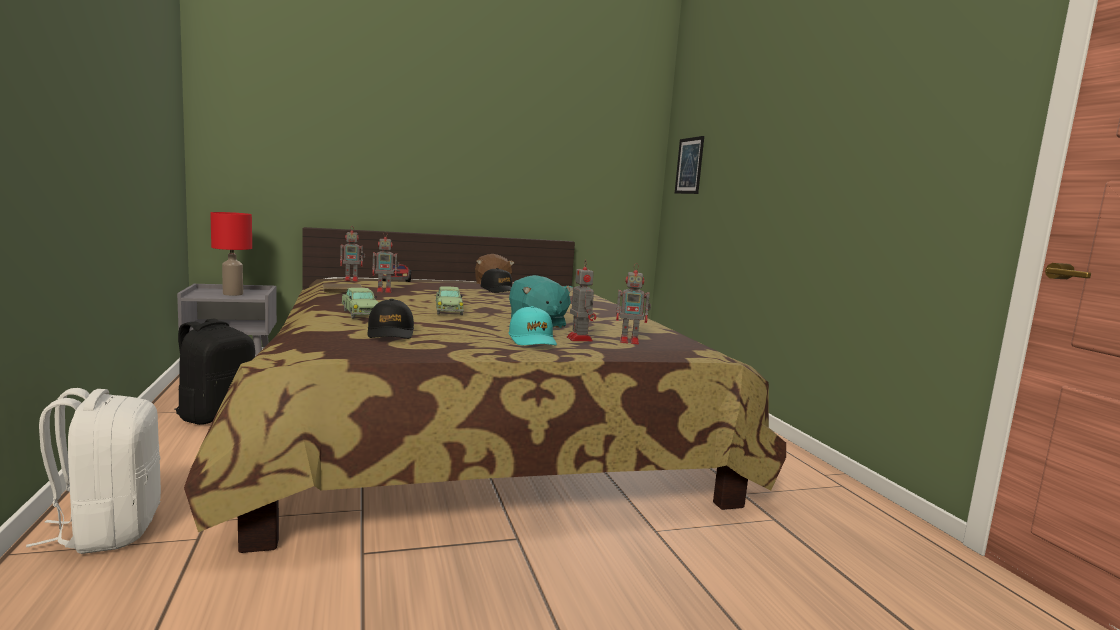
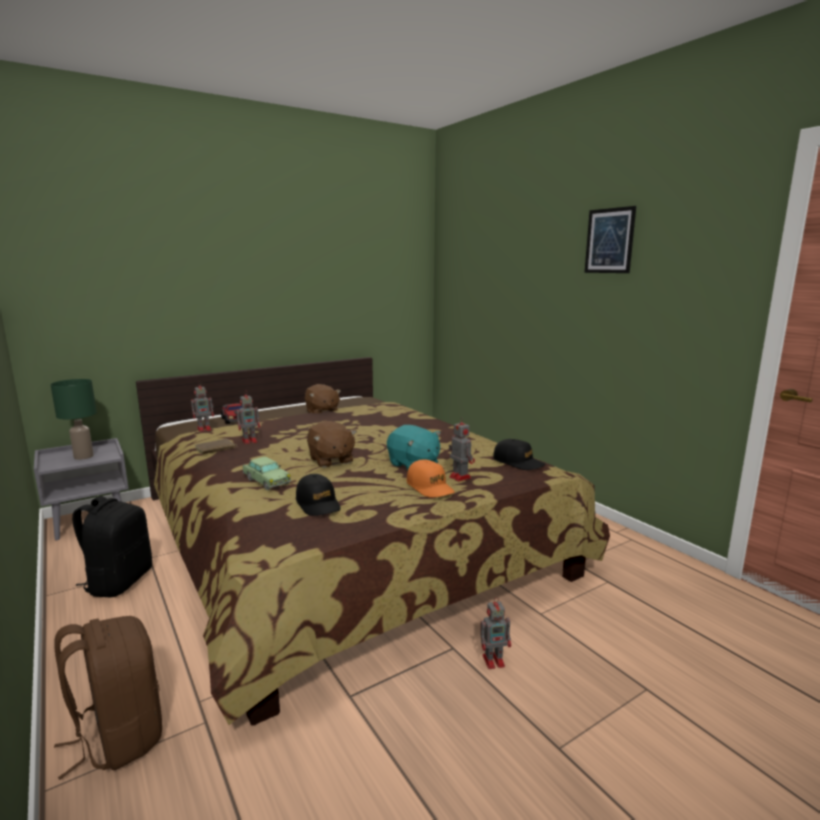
camera: 15 degrees left, 5 degrees up
(108, 530) = (118, 737): white backpack -> brown backpack
(233, 294) = (84, 456): red table lamp -> green table lamp
(448, 311) = (330, 460): toy car -> brown plush toy
(499, 290) = (339, 420): black cap -> black cap (518, 462)
(532, 340) = (430, 487): turquoise cap -> orange cap
(630, 341) = (495, 471): toy robot -> toy robot (494, 660)
(689, 165) = (460, 287): picture -> picture (609, 241)

